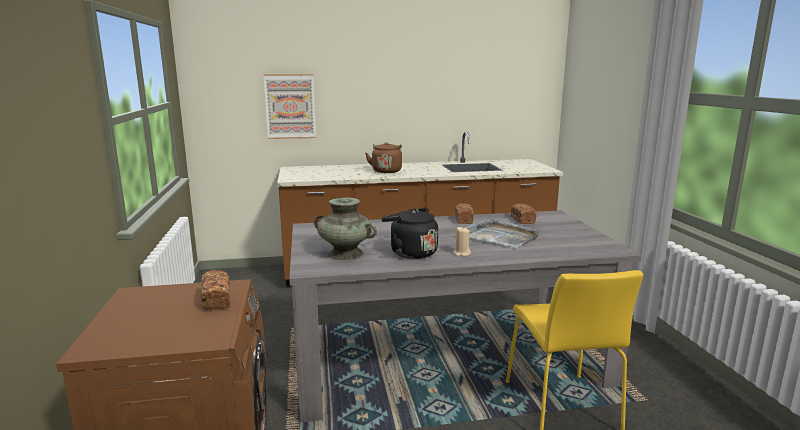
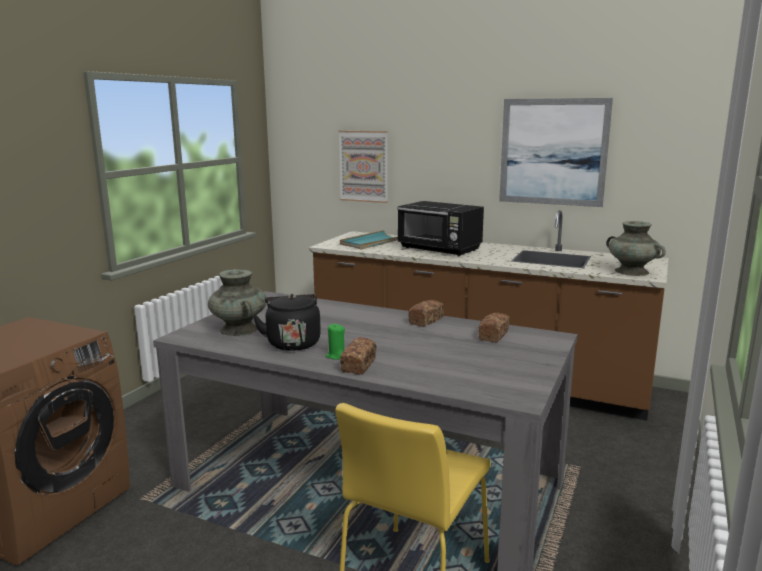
camera: 35 degrees right, 0 degrees up
(217, 300) = (51, 342): bread -> bread (359, 365)
(323, 172) = (373, 242): none -> turquoise tray
(386, 171) = (440, 249): brown kettle -> black microwave
(452, 88) = (553, 152): none -> picture
(461, 253) = (336, 356): beige candle -> green candle
(500, 236) = (420, 348): grey tray -> none
(533, 168) = (632, 272): none -> turquoise vase

